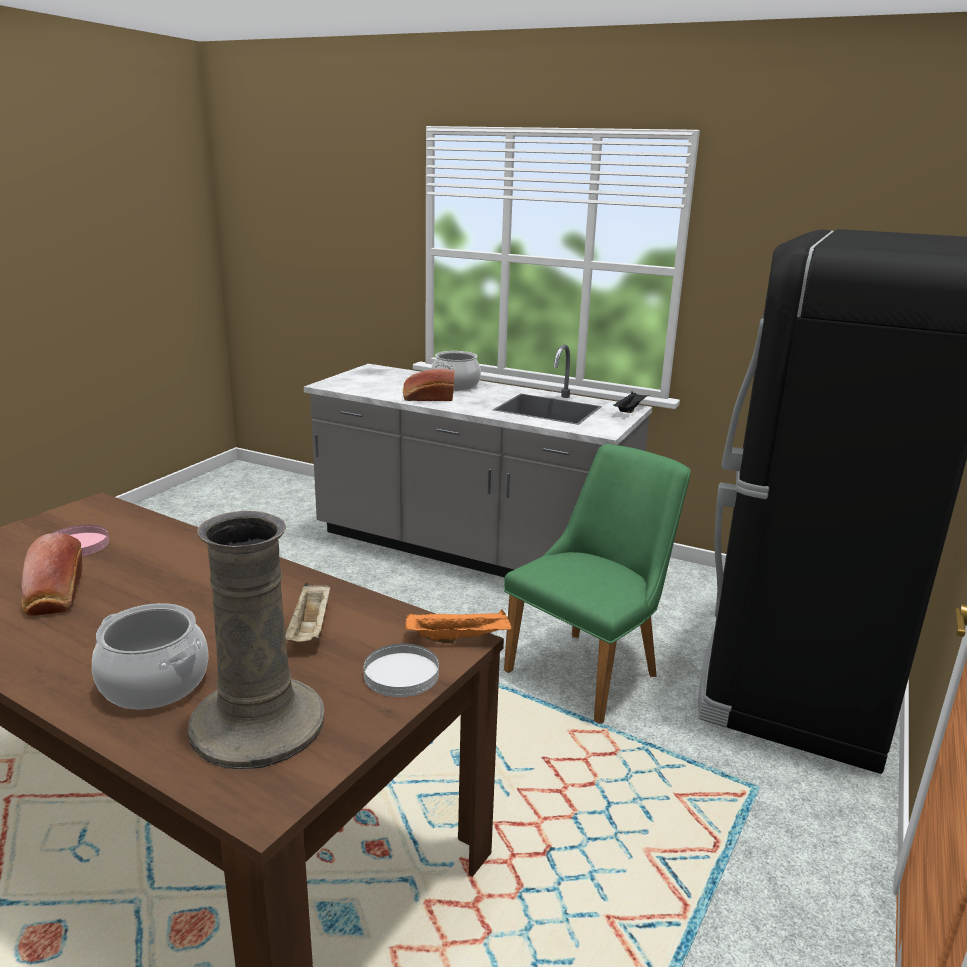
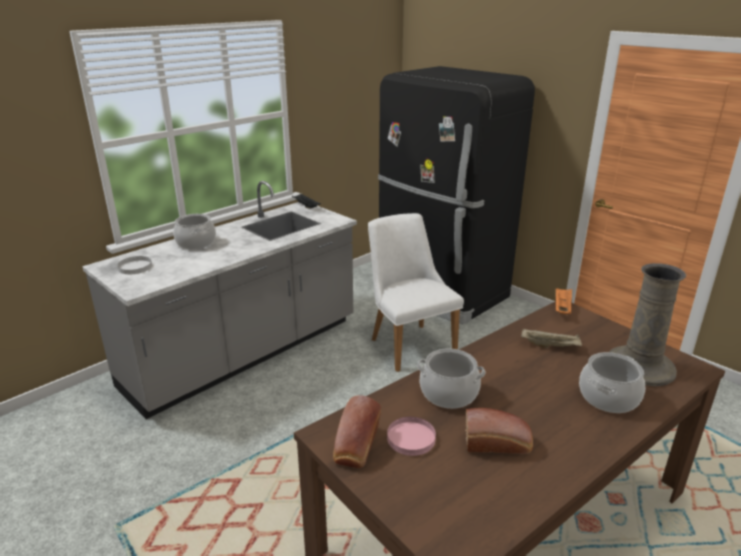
camera: 70 degrees left, 5 degrees up
(168, 558) = (448, 393): none -> cooking pot
(402, 674) = (594, 326): white plate -> white plate (135, 267)
(427, 398) = (220, 256): bread -> bread (356, 445)
(592, 668) = (408, 342): green chair -> white chair

